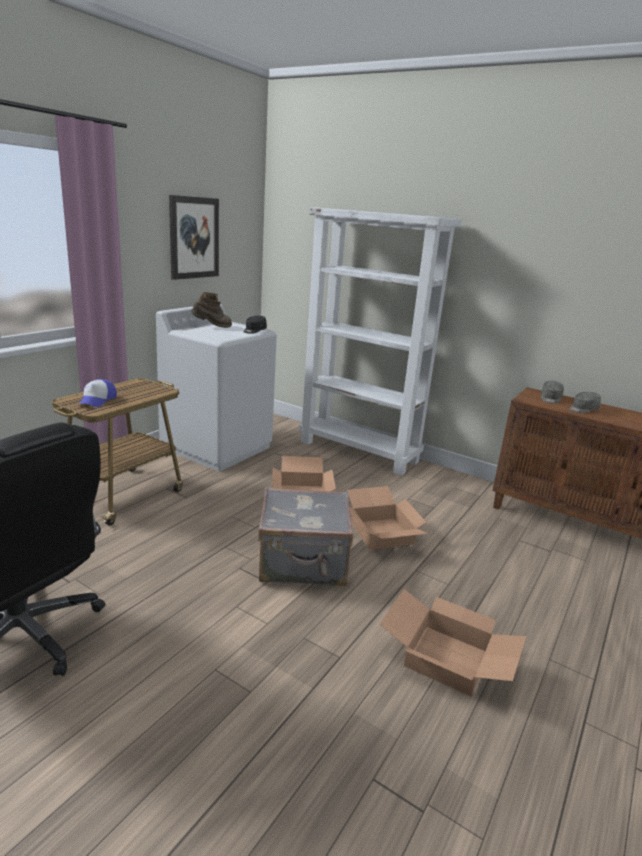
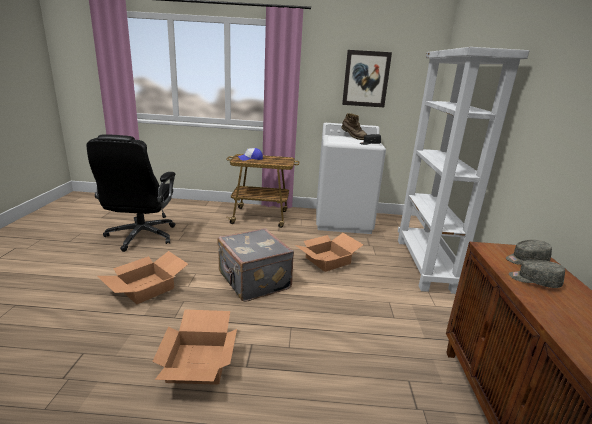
camera: 60 degrees right, 0 degrees up
(380, 533) = (322, 301): cardboard box -> cardboard box (146, 287)

